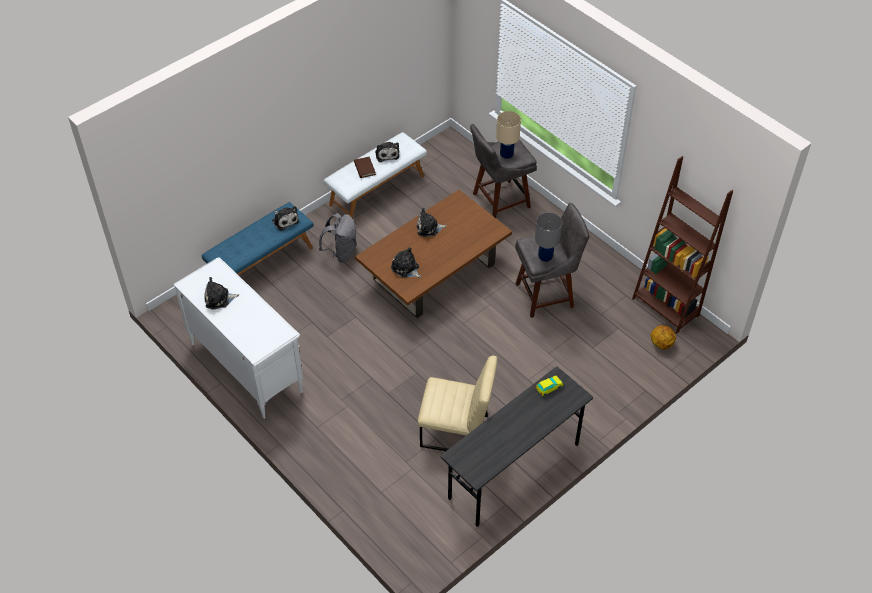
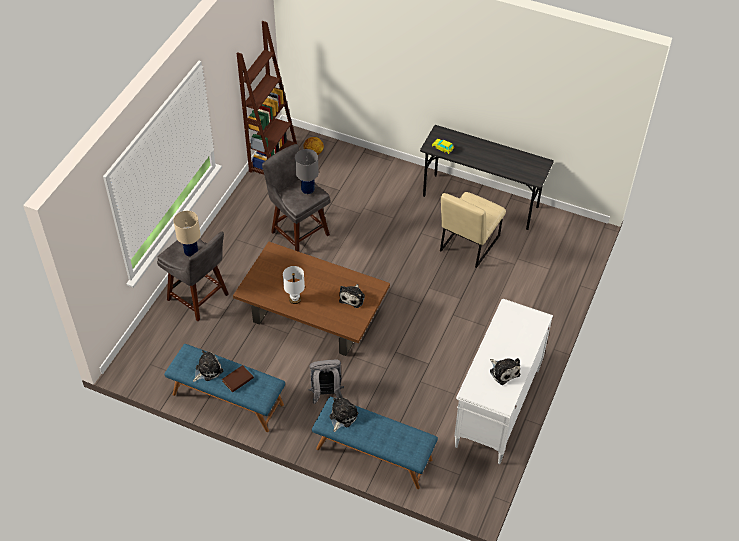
camera: 115 degrees left, 0 degrees up
(376, 190) = (227, 400): white bench -> blue bench
(429, 228) = (295, 299): plush toy -> white table lamp
(456, 431) = (468, 244): beige chair -> beige chair turned 135 degrees counterclockwise

